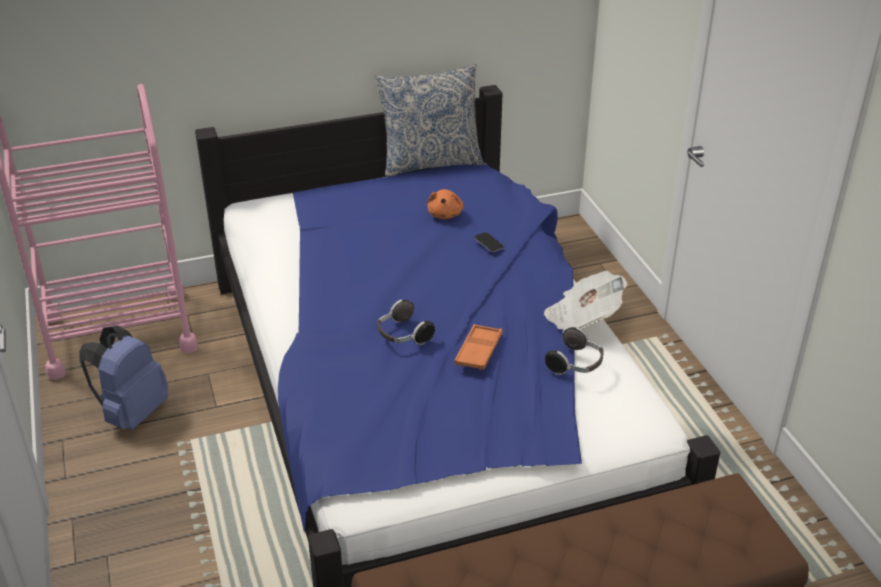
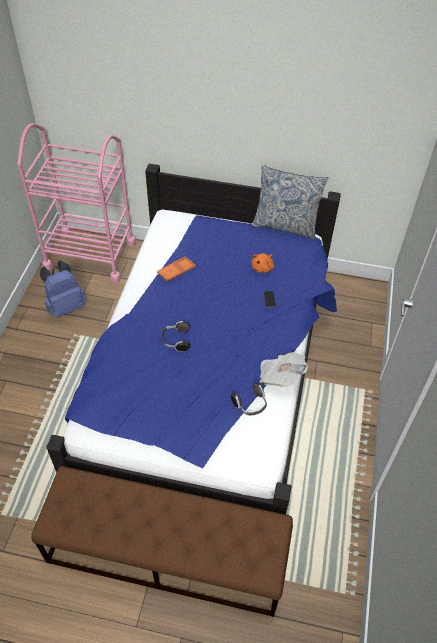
camera: 30 degrees right, 15 degrees up
(478, 351) = (206, 370): orange tray -> orange tray (176, 271)

